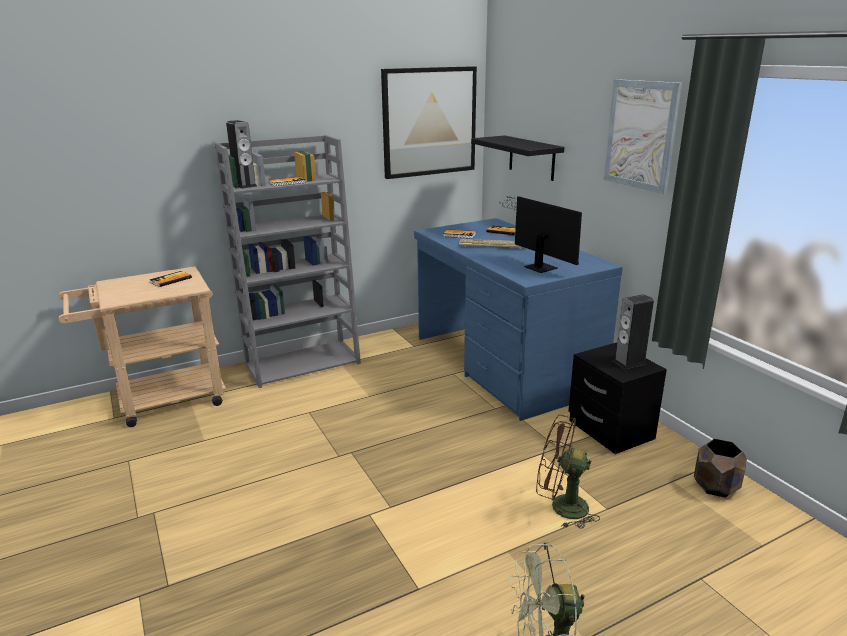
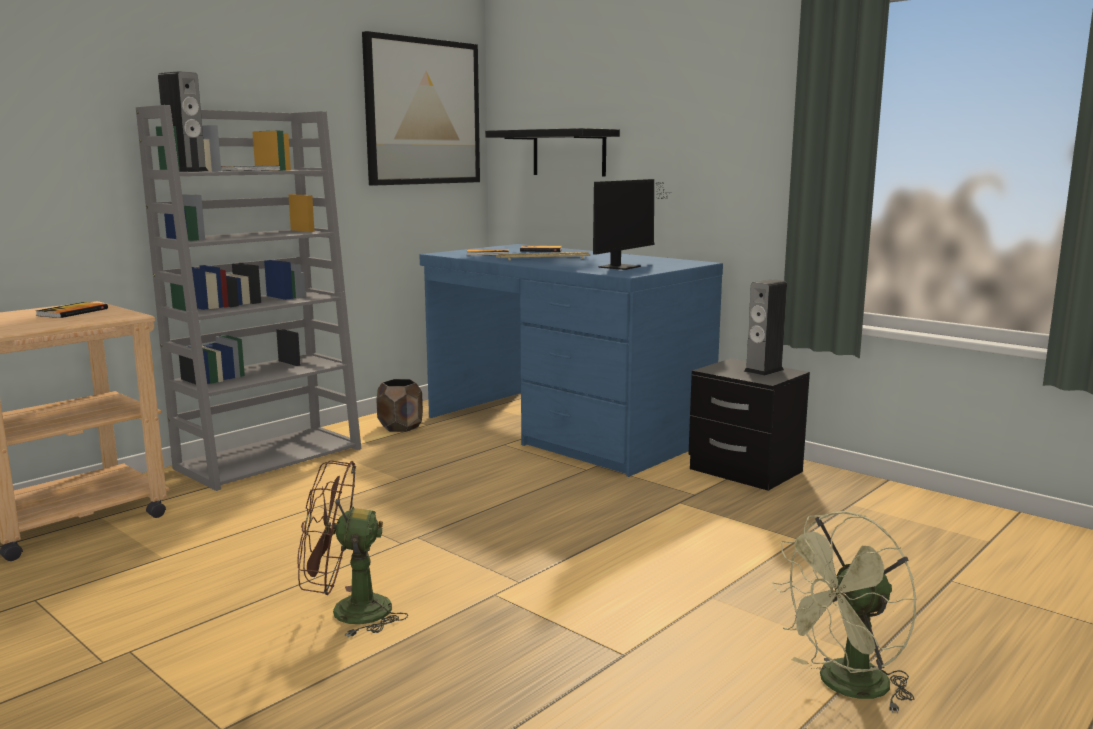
camera: 20 degrees left, 10 degrees down
(538, 266) = (624, 266): monitor -> monitor turned 90 degrees clockwise
(561, 507) = (743, 546): brown fan -> brown fan (347, 612)
(640, 135) = (731, 94): picture -> none
(716, 486) = (901, 502): brown planter -> brown planter (401, 427)

